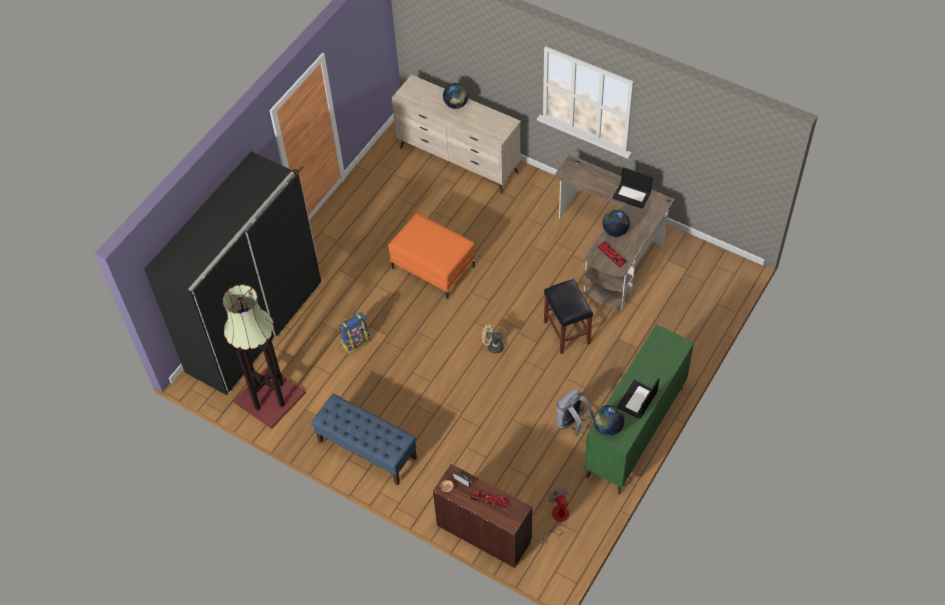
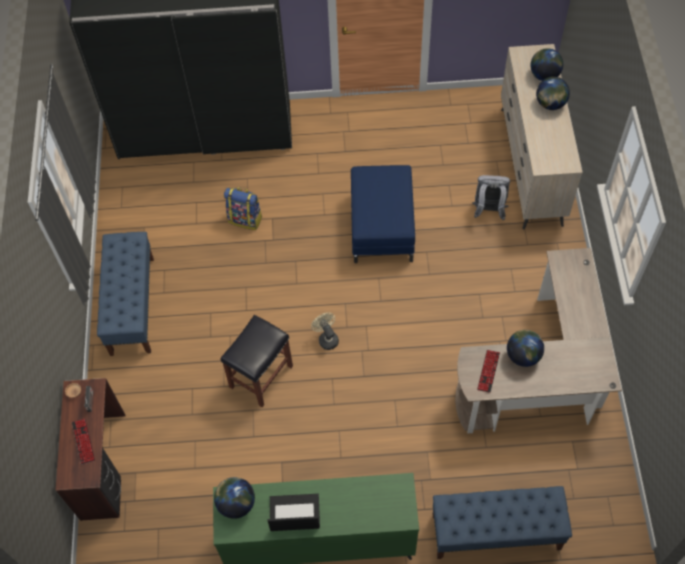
camera: 55 degrees right, 5 degrees up
(268, 397) = (136, 191): floor lamp -> none
(431, 94) = (544, 75): none -> globe
(433, 267) = (382, 227): orange ottoman -> blue ottoman
(557, 519) = (161, 528): fan -> none
(566, 332) = (397, 395): black stool -> black stool (261, 375)
(572, 423) = (287, 470): grey backpack -> grey backpack (488, 210)
(632, 195) = (589, 343): laptop -> none
(696, 334) = (495, 532): none -> blue bench

